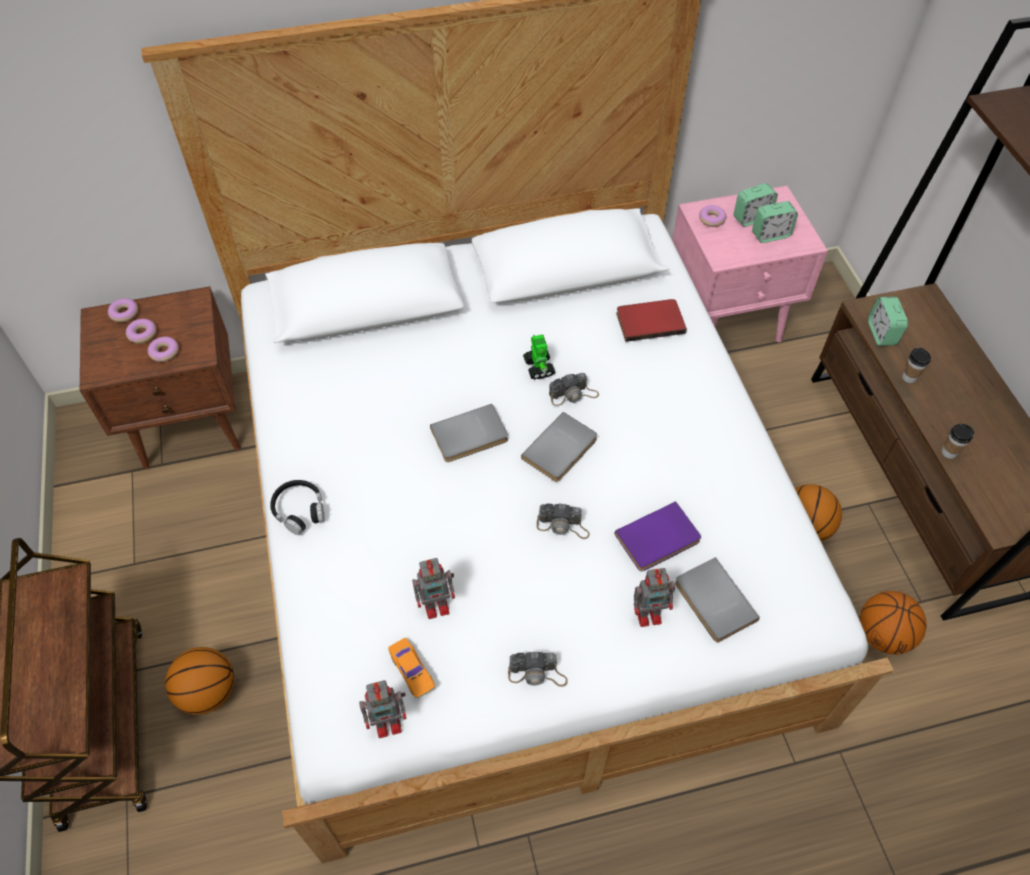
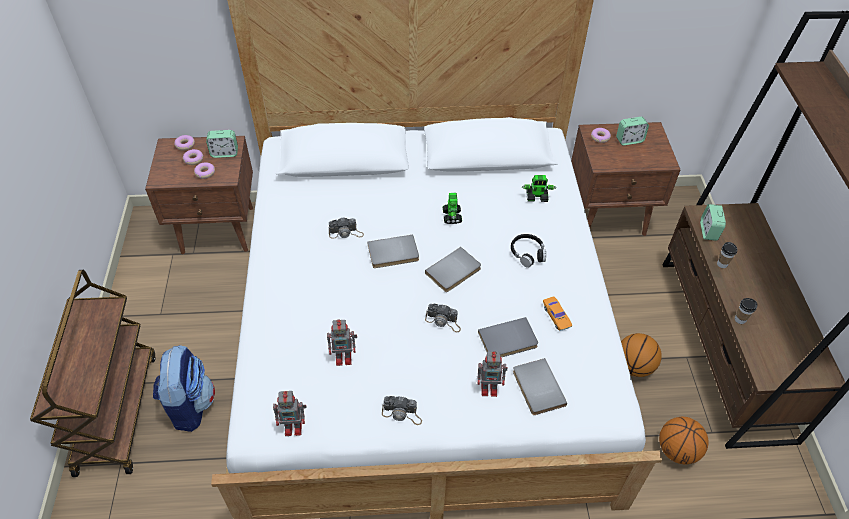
camera: 10 degrees right, 5 degrees down
(208, 691) = (189, 405): basketball -> backpack
(299, 510) = (268, 283): black headphones -> black headphones (527, 253)
(412, 670) = (317, 396): orange toy car -> orange toy car (556, 316)
(573, 394) = (471, 237): camera -> camera (346, 233)
(649, 321) = (537, 197): red book -> toy robot
(659, 540) = (508, 341): purple book -> grey book
(728, 320) = (609, 215): pink nightstand -> brown nightstand
(770, 235) = (640, 153): alarm clock -> alarm clock (224, 153)

